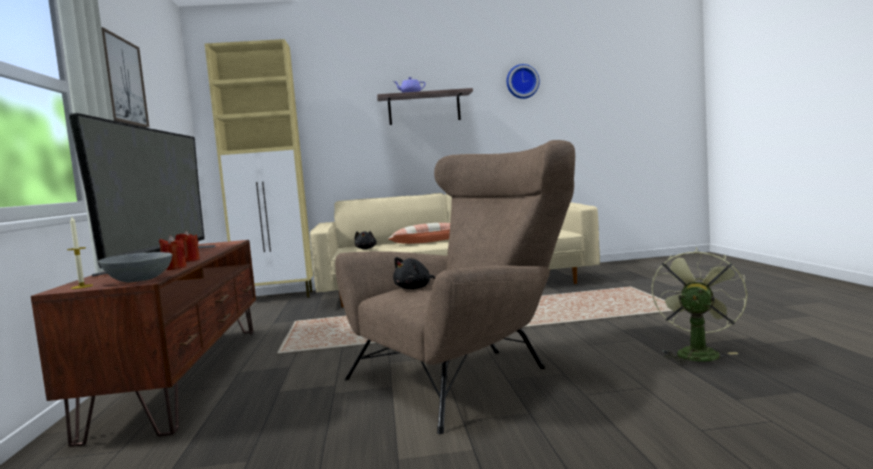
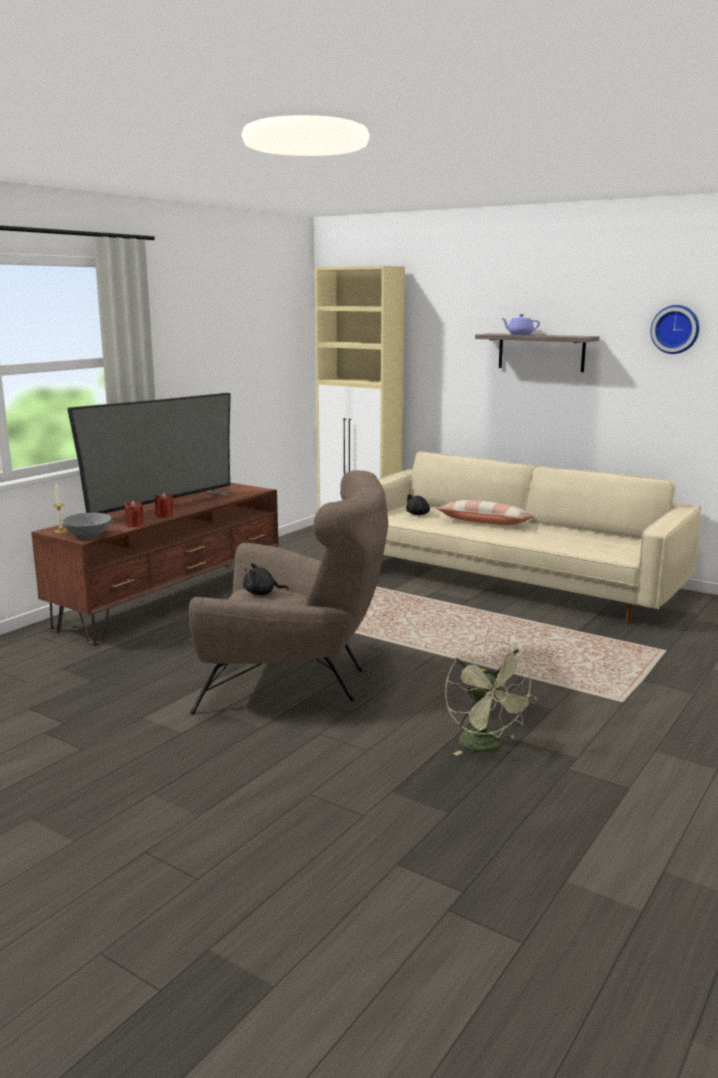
camera: 40 degrees right, 10 degrees up
(121, 81) = (191, 333): picture -> none
(697, 353) = (486, 746): green fan -> green fan turned 90 degrees clockwise

